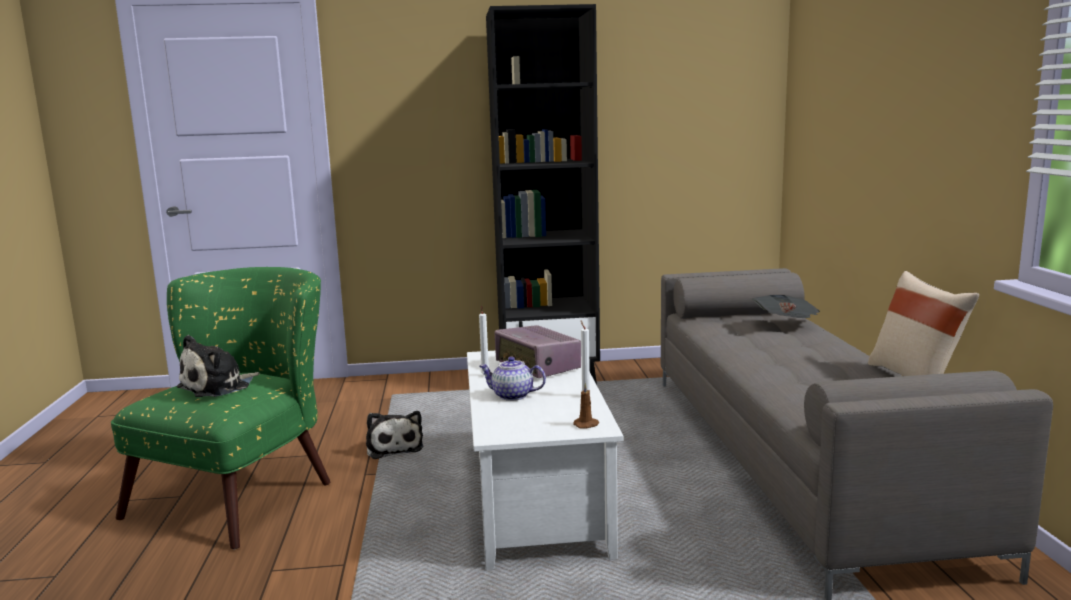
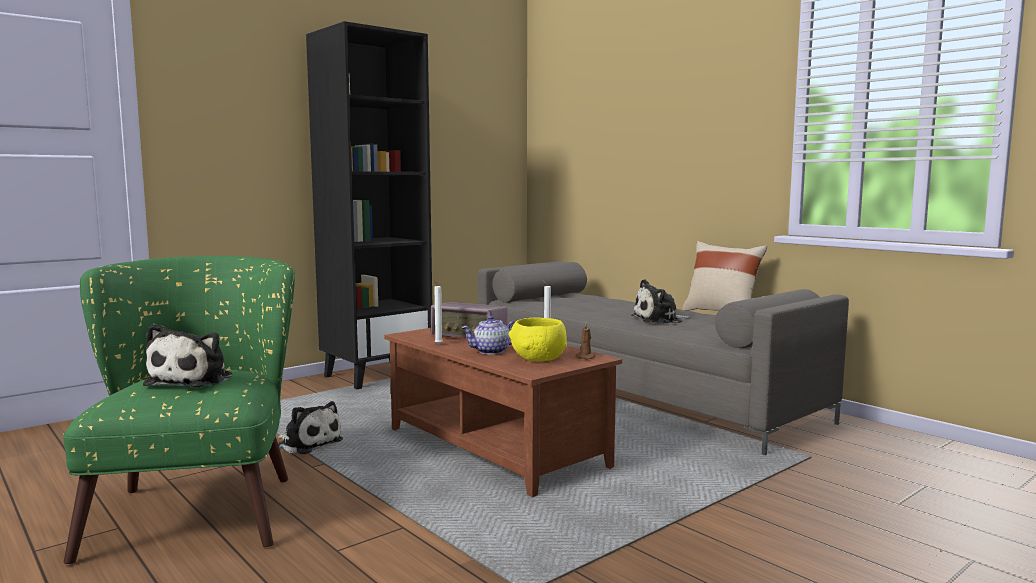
camera: 35 degrees left, 5 degrees down
(535, 416) = (538, 359): none -> yellow bowl
(539, 497) = (497, 448): white coffee table -> brown coffee table
(786, 324) = (591, 297): newspaper -> none
(802, 377) = (659, 320): none -> plush toy

